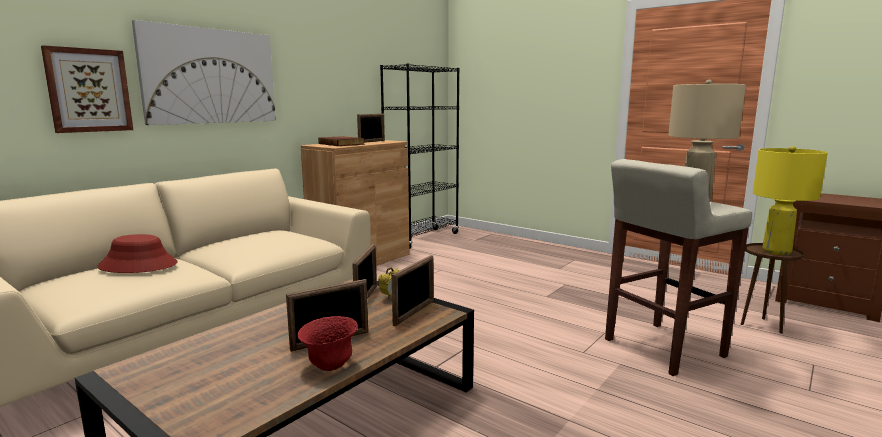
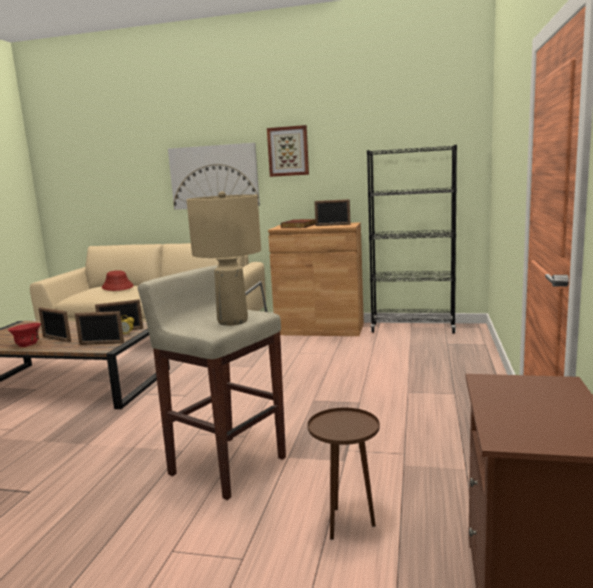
camera: 65 degrees right, 0 degrees up
(88, 90) = (149, 190): picture -> picture (288, 151)
(777, 252) = (347, 428): yellow table lamp -> none

